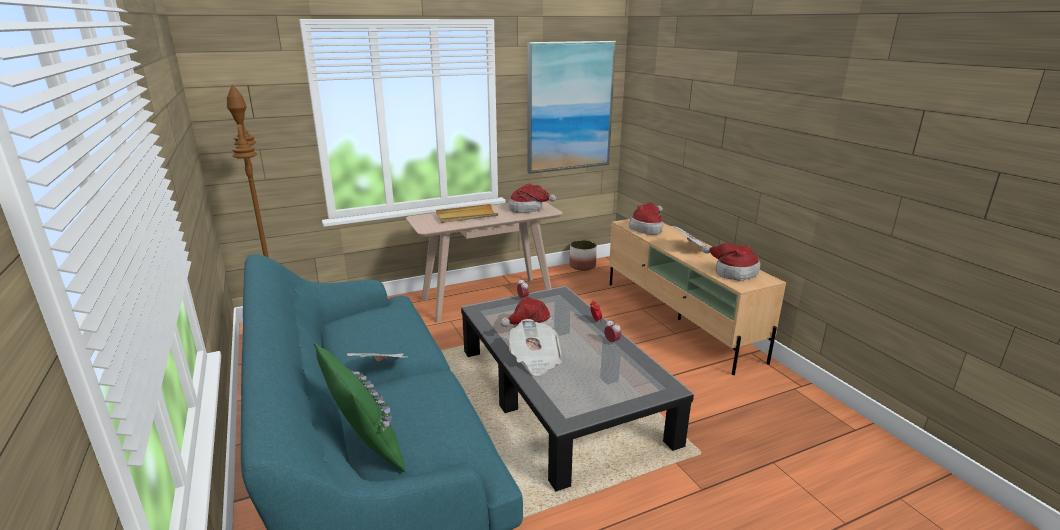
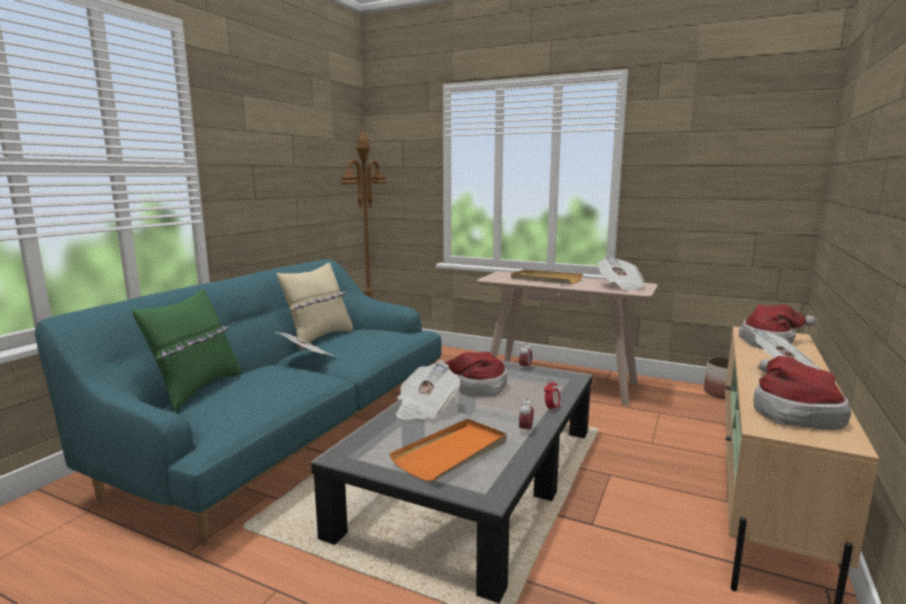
camera: 50 degrees right, 10 degrees down
(331, 345) = (319, 337): none -> beige pillow
(528, 209) = (620, 286): hat -> newspaper
(569, 107) = (728, 174): picture -> none
(610, 377) = (452, 452): none -> orange tray

